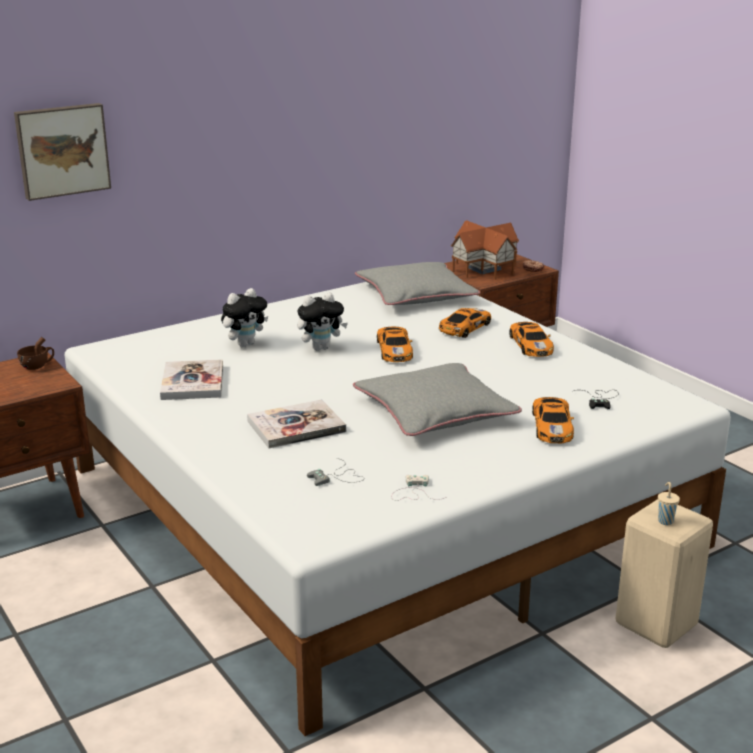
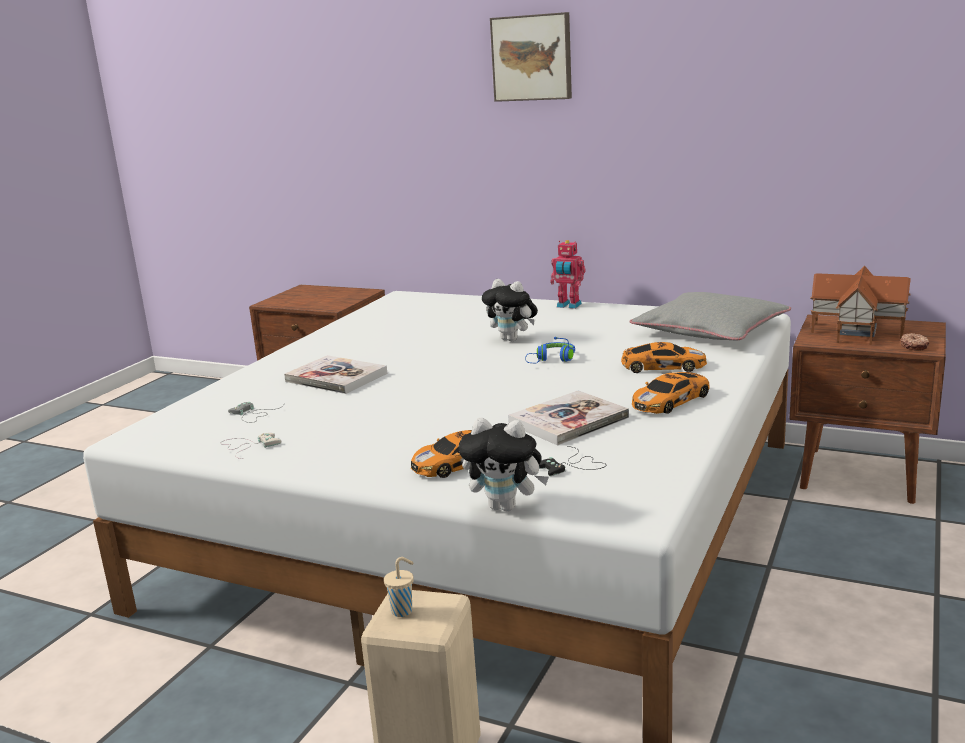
camera: 60 degrees right, 5 degrees down
(37, 366) = (356, 295): brown cup -> none
(62, 150) = (404, 117): picture -> picture (532, 57)
(193, 382) = (380, 330): book -> book (568, 421)
(245, 344) = (479, 320): plush toy -> plush toy (506, 507)
(273, 309) = (568, 306): none -> toy robot
(394, 350) = (552, 360): toy car -> blue headphones
(435, 411) = (432, 409): grey pillow -> none

